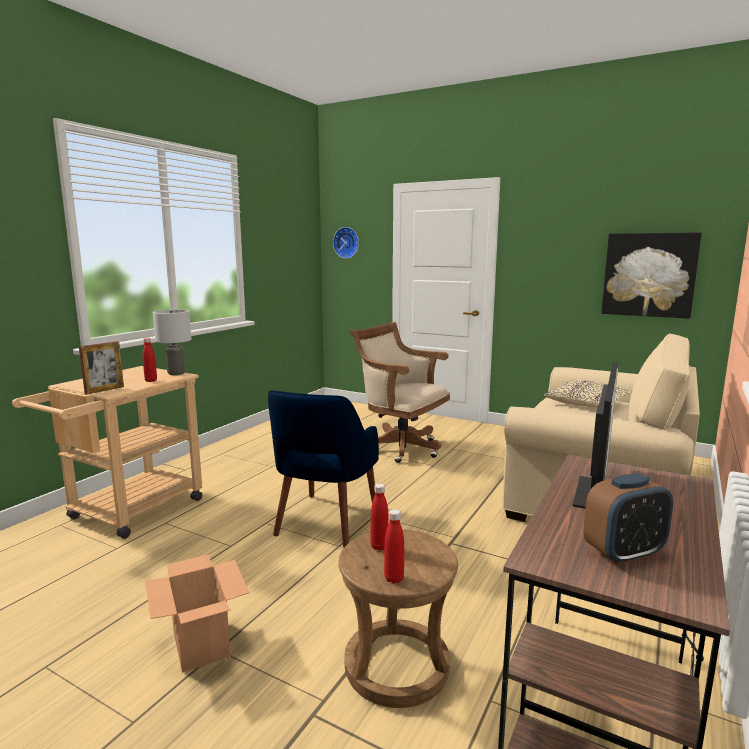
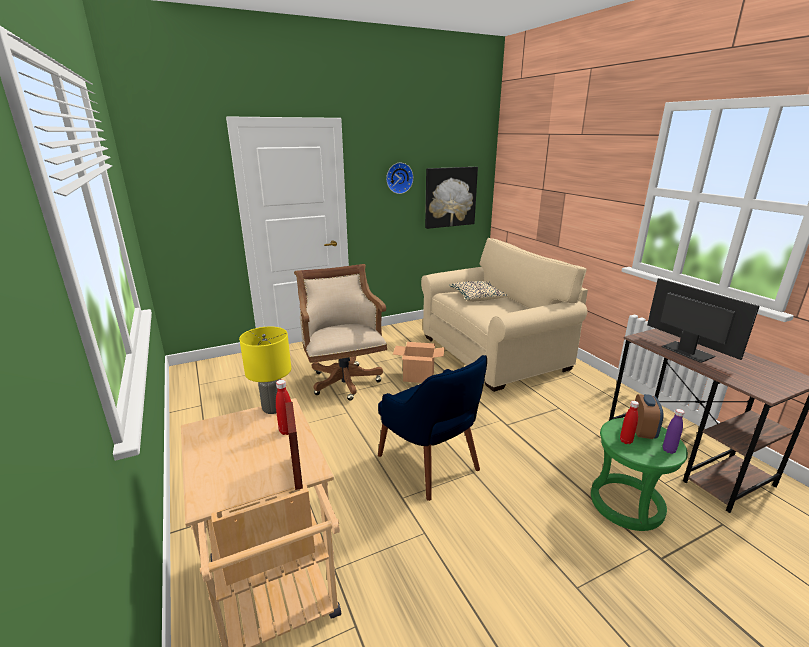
camera: 55 degrees left, 10 degrees up
(175, 373) = (272, 409): white table lamp -> yellow table lamp
(200, 643) = (564, 596): cardboard box -> cardboard box (418, 377)
(347, 242) = (170, 185): wall clock -> wall clock (398, 178)
(394, 578) = (668, 450): red bottle -> purple bottle
(396, 665) = (626, 503): brown stool -> green stool
(399, 448) = (343, 380): office chair -> office chair turned 90 degrees clockwise
(624, 553) = (758, 373): alarm clock -> alarm clock (643, 431)

